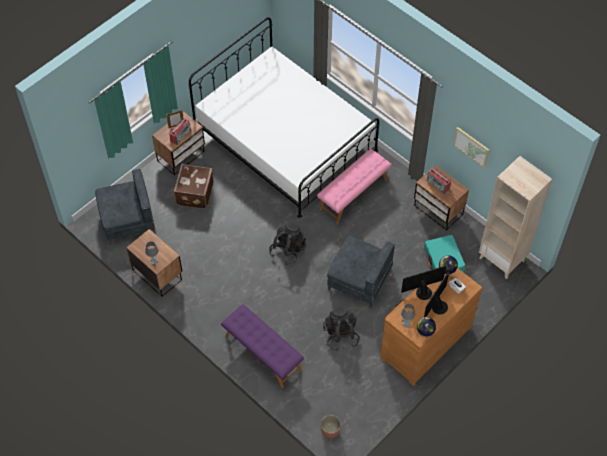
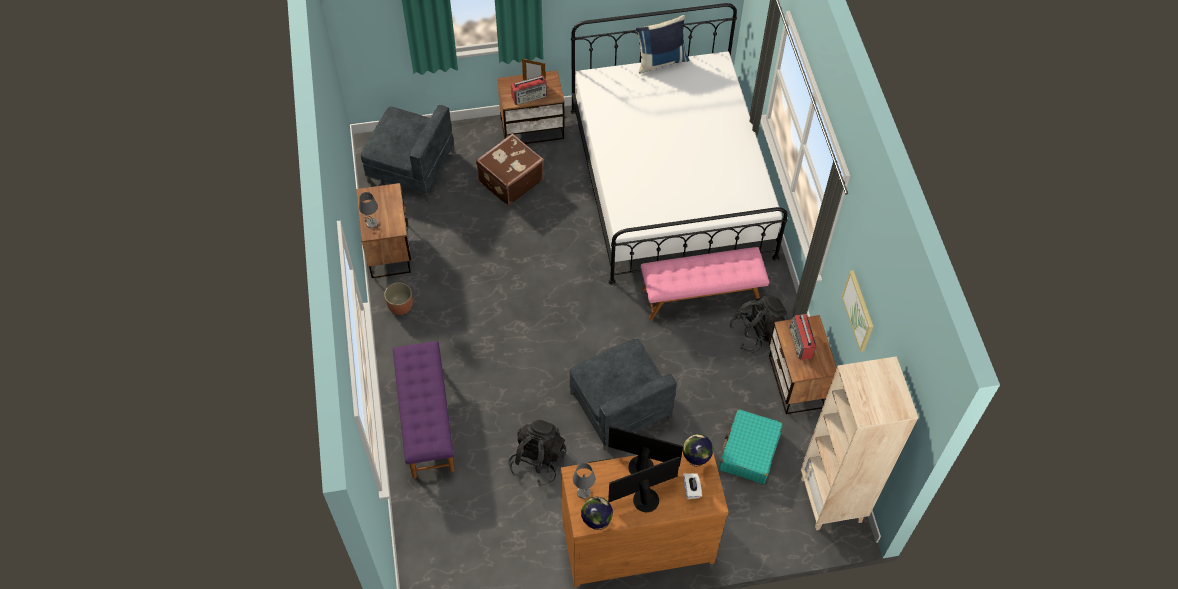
camera: 35 degrees right, 0 degrees up
(239, 72) = (661, 61): none -> blue pillow
(288, 250) = (562, 314): black backpack -> black backpack (757, 333)
(330, 430) = (424, 571): planter -> planter (400, 306)

